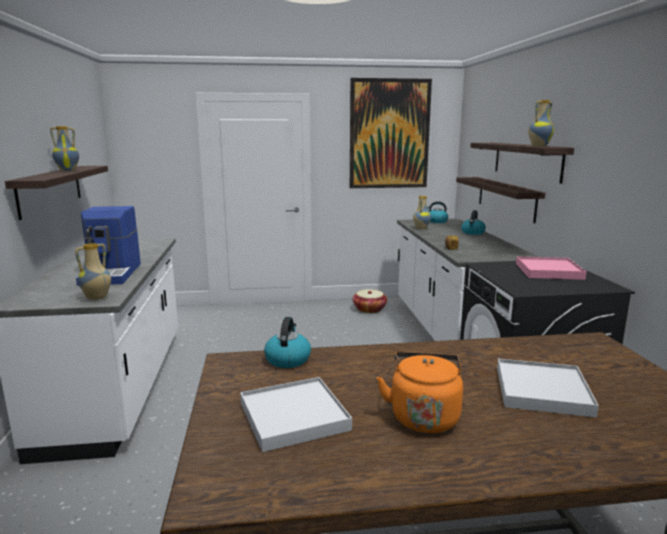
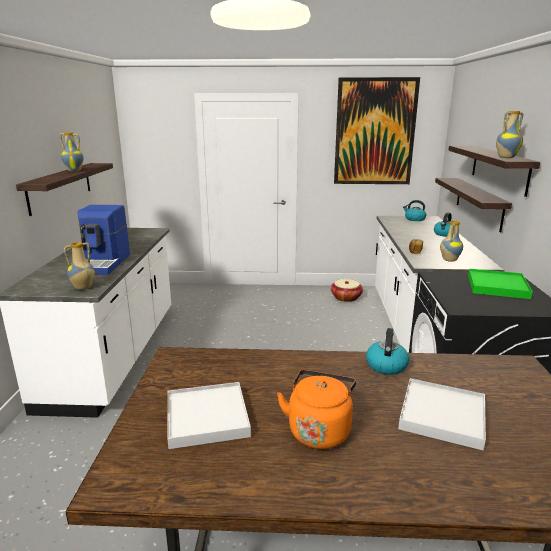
camera: 10 degrees right, 5 degrees up
(287, 359) = (223, 359): kettle -> kettle (386, 365)
(420, 228) = (395, 227): vase -> vase (449, 260)
(548, 271) = (497, 286): pink tray -> green tray

